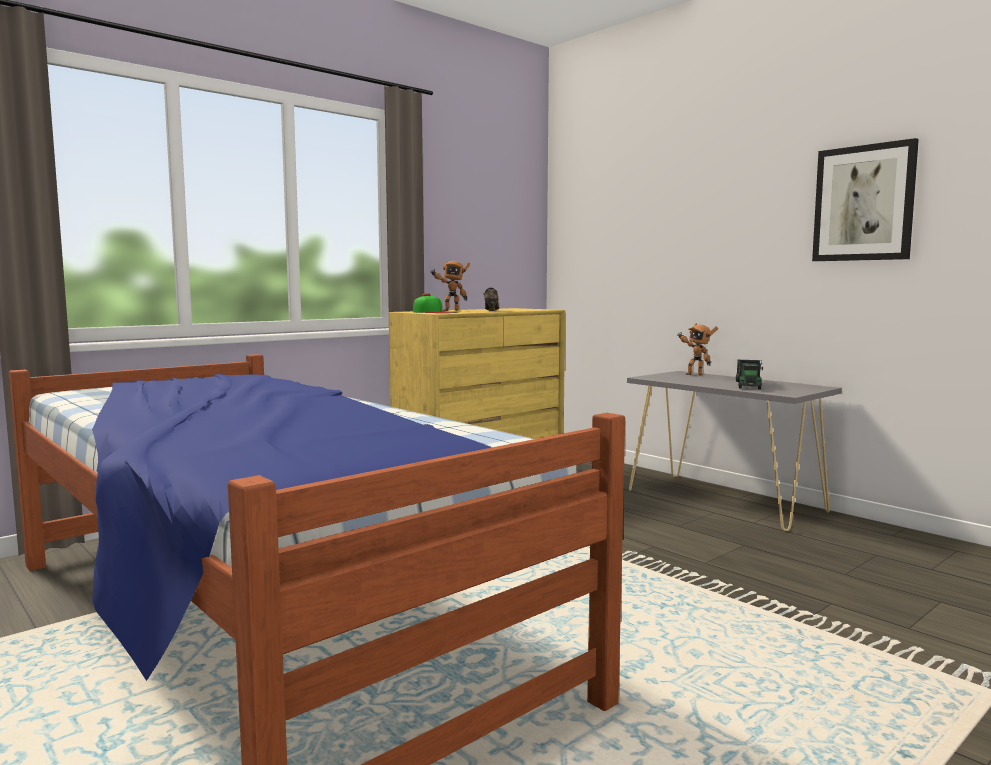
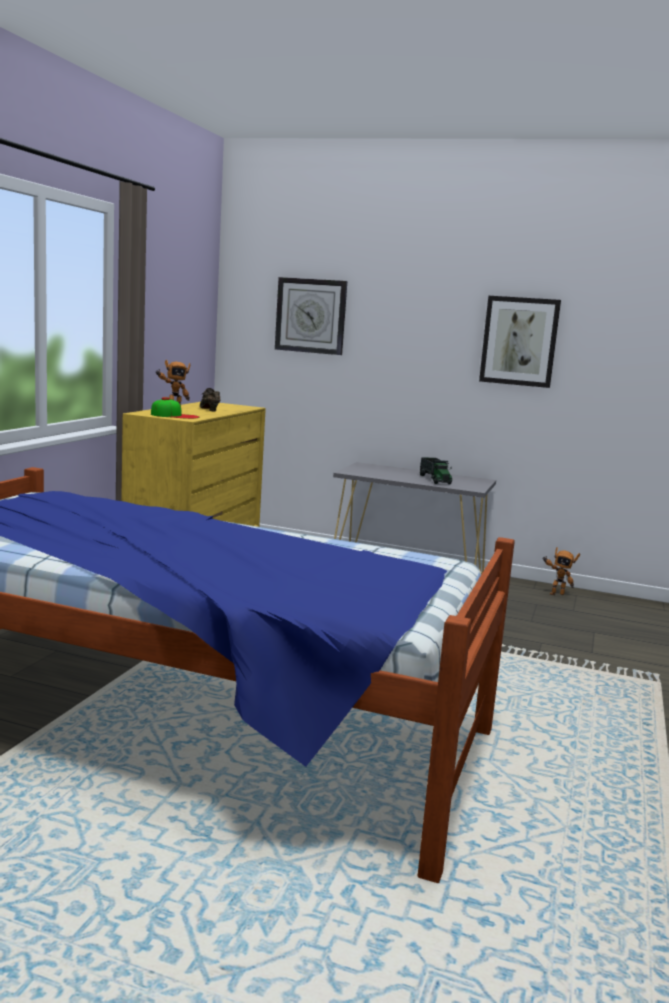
camera: 30 degrees left, 5 degrees up
(628, 211) = (311, 316): none -> wall clock
(694, 374) = (377, 467): toy robot -> toy robot (556, 593)

